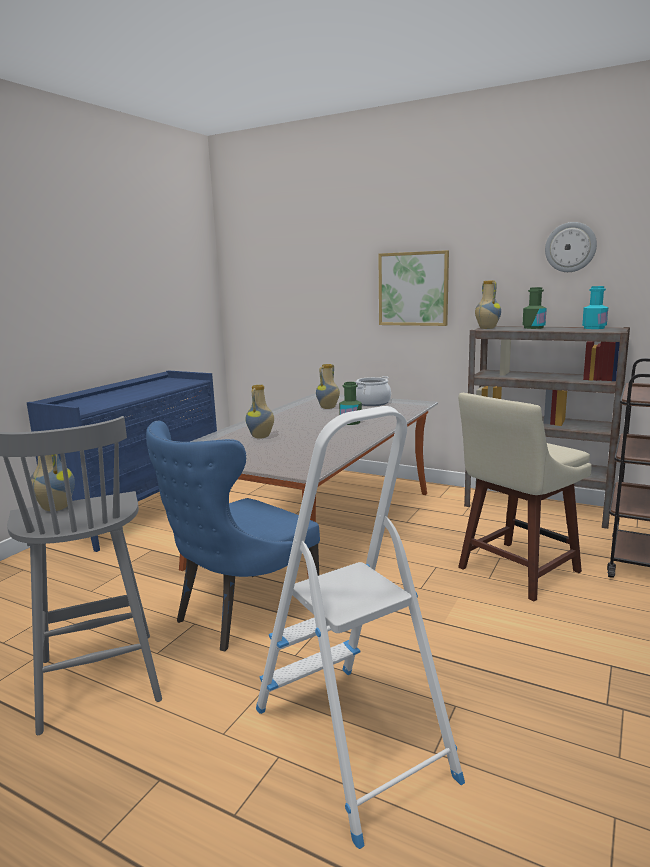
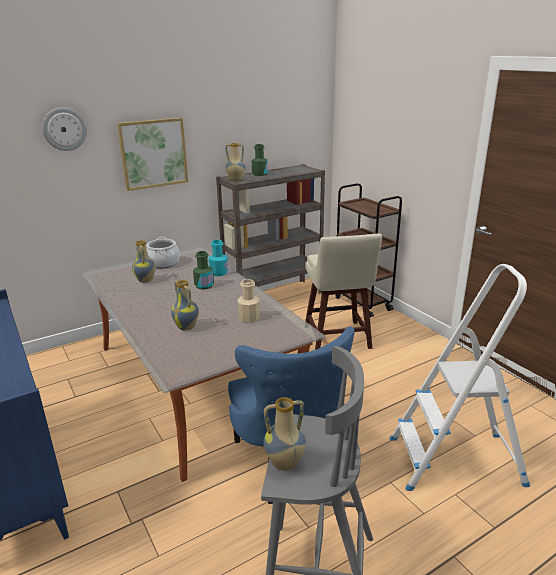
camera: 60 degrees left, 10 degrees up
(309, 448) = (249, 318): none -> beige bottle
(570, 247) = (265, 112): wall clock -> wall clock (64, 129)
(594, 328) = (291, 168): turquoise bottle -> turquoise bottle (219, 272)

